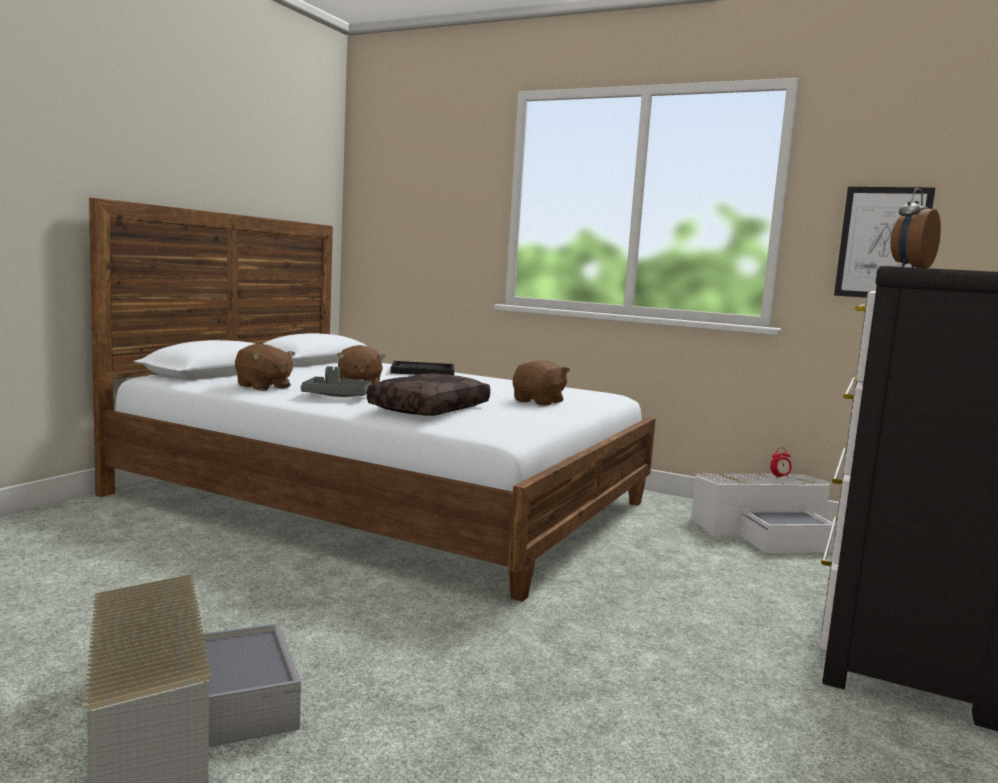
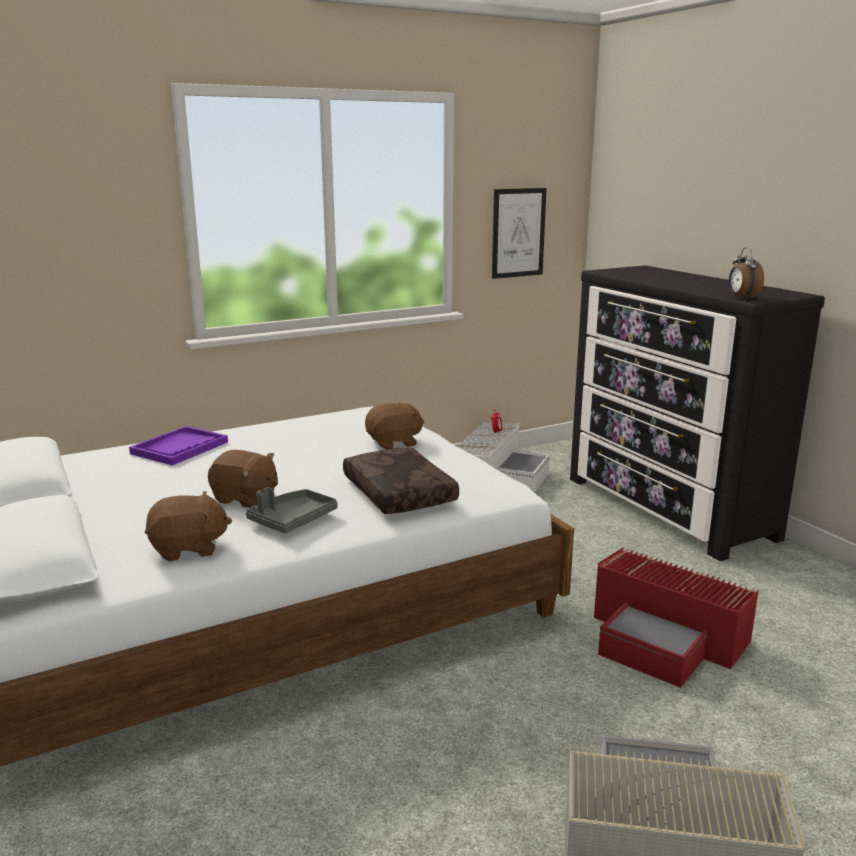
camera: 55 degrees left, 10 degrees up
(422, 371) = (179, 448): black tray -> purple tray
(539, 402) = (394, 443): brown plush toy -> brown plush toy turned 90 degrees clockwise
(562, 669) = (666, 638): none -> red storage box

